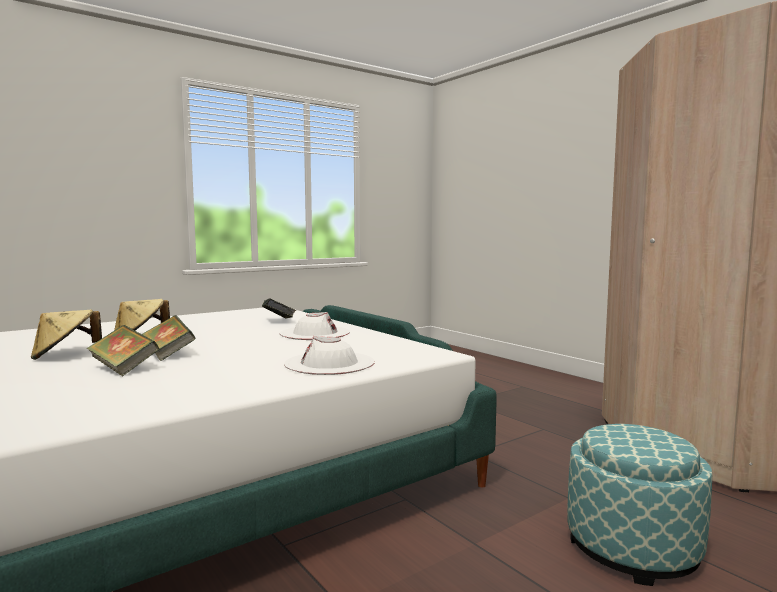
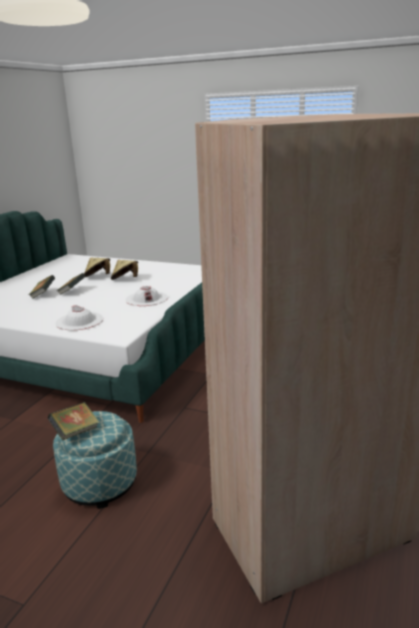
camera: 60 degrees right, 15 degrees up
(65, 355) = (57, 279): beige hat -> beige hat (125, 279)
(278, 321) = (169, 283): book -> book (76, 432)

